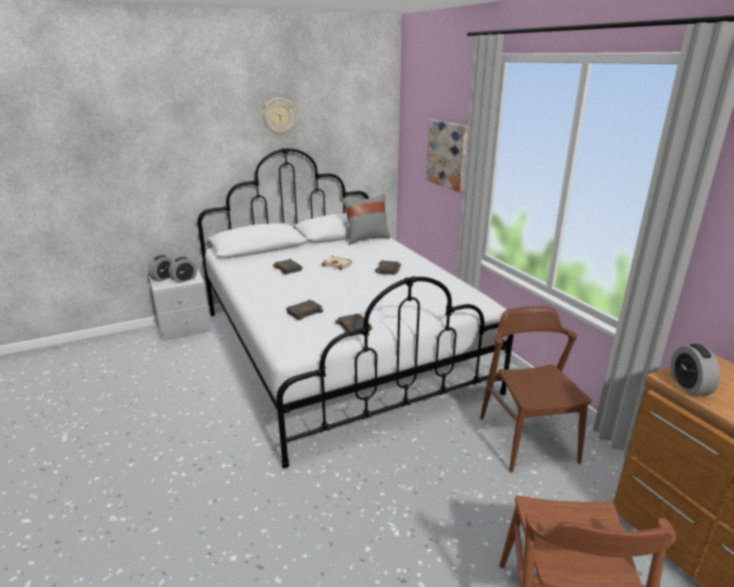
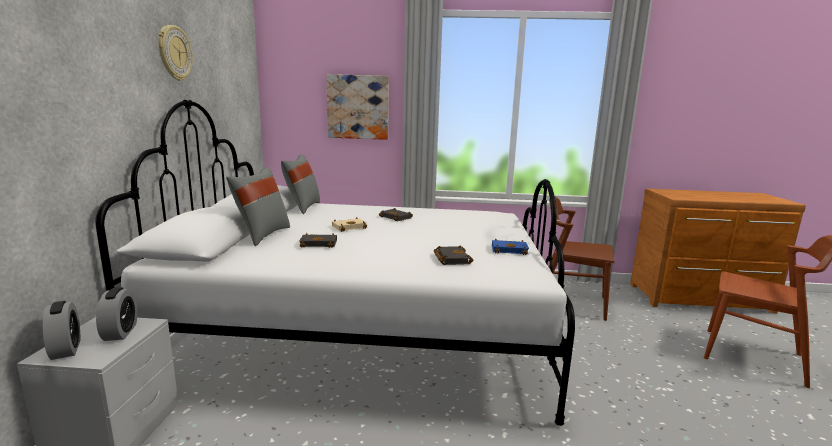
camera: 60 degrees left, 10 degrees down
(287, 251) = (262, 235): none -> grey pillow
(355, 327) = (510, 250): black book -> blue book
(689, 386) = (687, 197): alarm clock -> none

